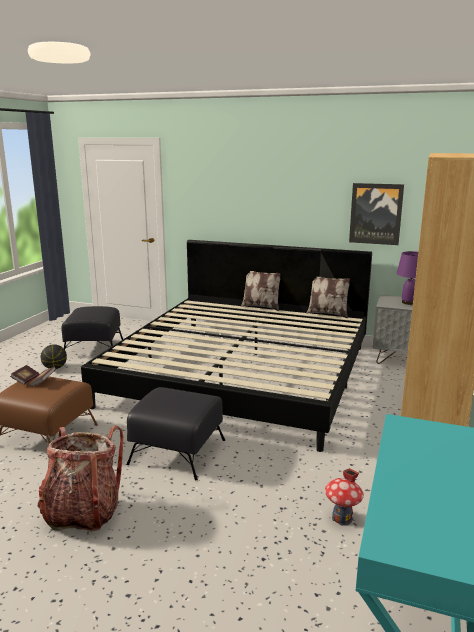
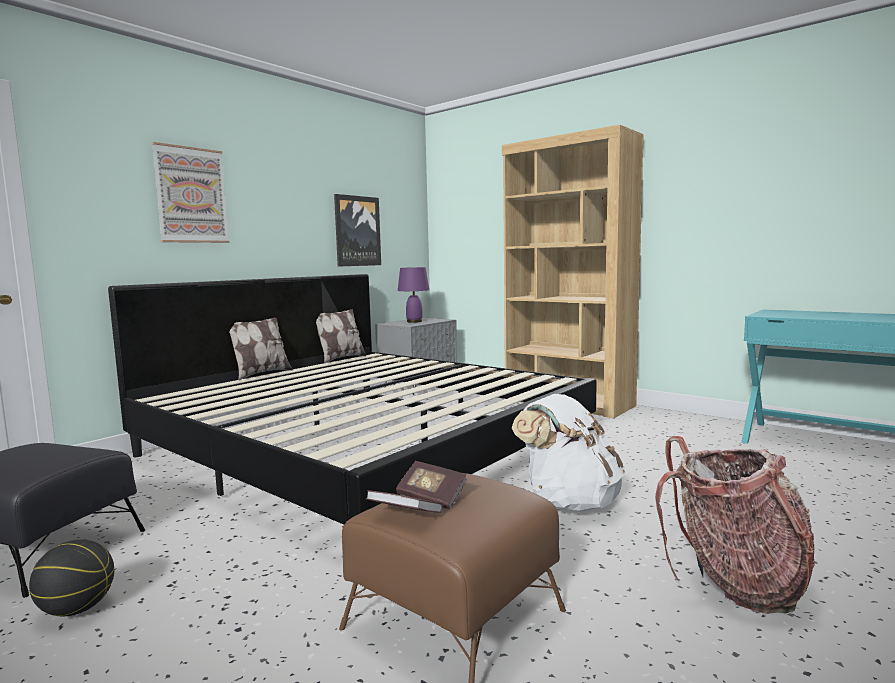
camera: 70 degrees left, 10 degrees down
(178, 452) = (569, 502): black ottoman -> white backpack
(239, 189) = (191, 195): none -> picture
(342, 518) = (711, 447): toy house -> none

